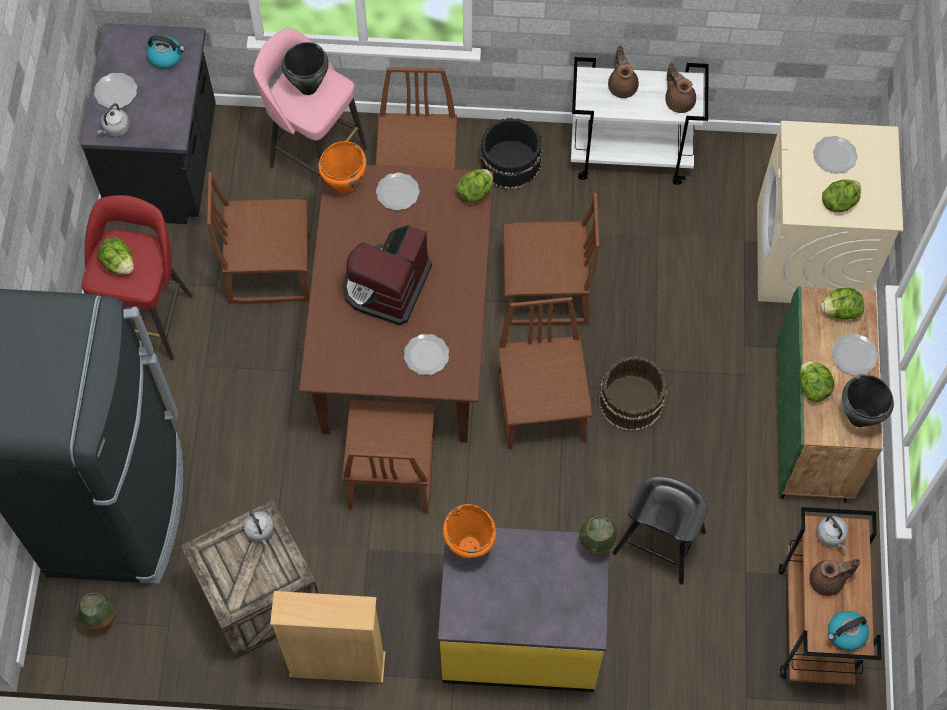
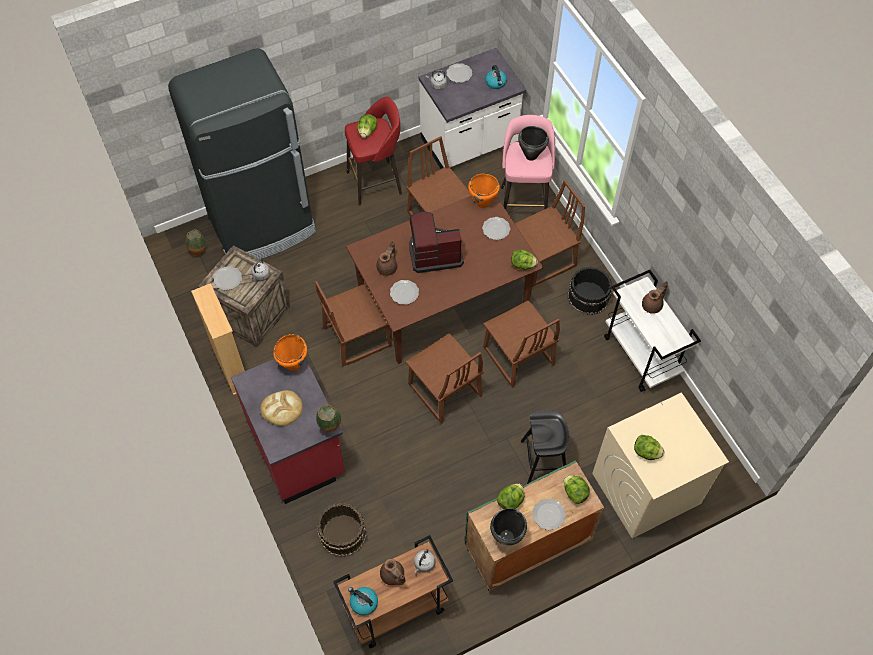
camera: 60 degrees right, 5 degrees down
(167, 165) = (469, 143): black counter -> white counter
(520, 635) = (298, 449): yellow counter -> red counter
(530, 594) = (282, 409): none -> bread
(542, 407) = (444, 391): brown chair -> brown chair turned 90 degrees clockwise
(630, 401) = (478, 435): brown bucket -> brown bucket (343, 533)
(659, 542) = (397, 494): black stool -> black stool (544, 461)
(679, 100) = (665, 339): brown teapot -> brown teapot (387, 267)
(834, 155) = (678, 433): plate -> plate (228, 278)

